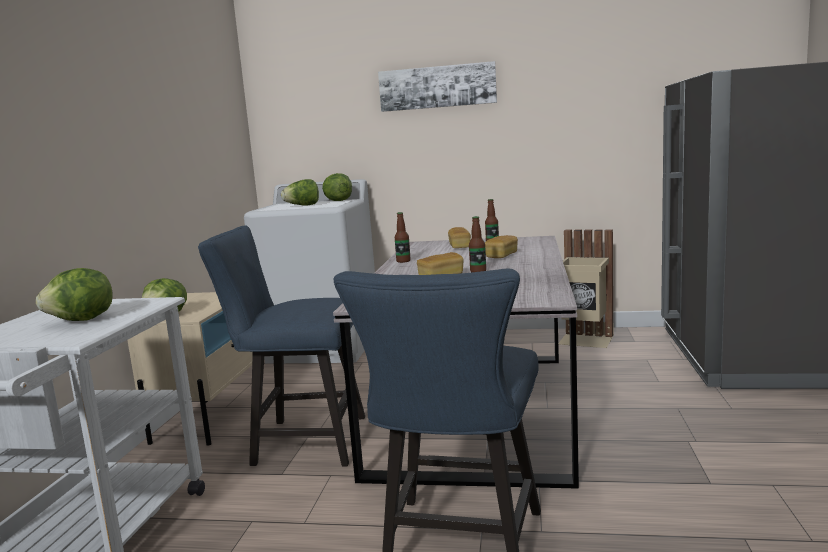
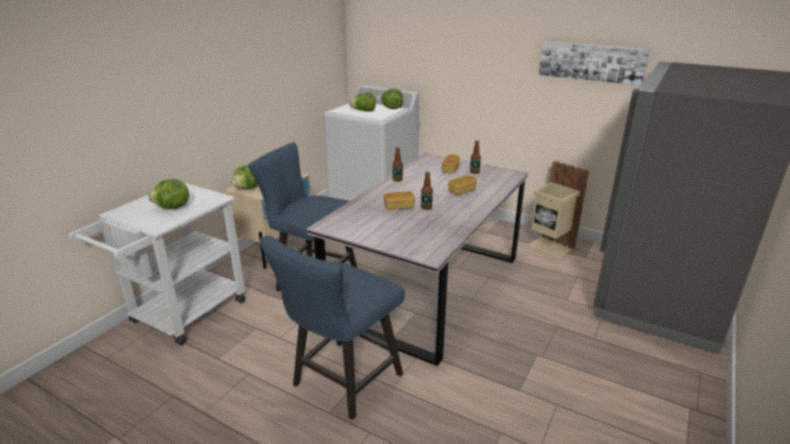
camera: 20 degrees right, 15 degrees up
(437, 87) = (478, 30): picture -> picture (591, 62)

